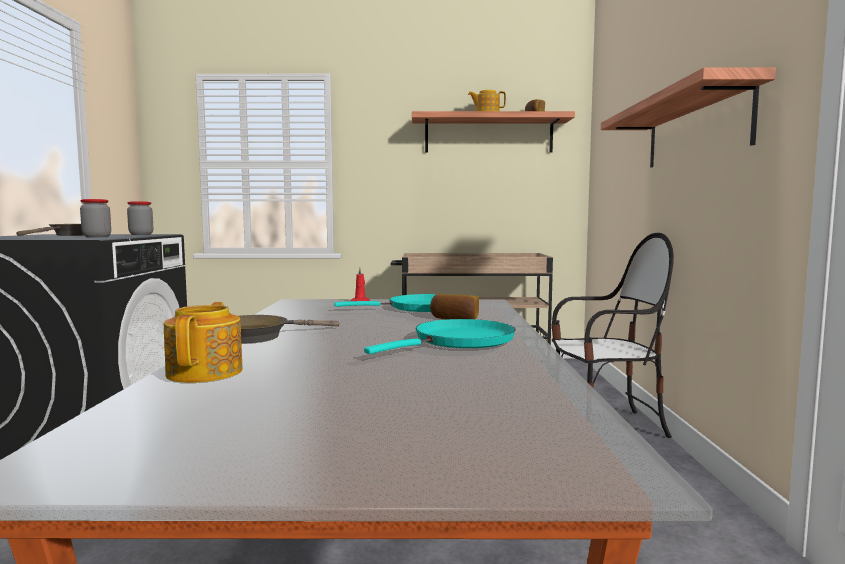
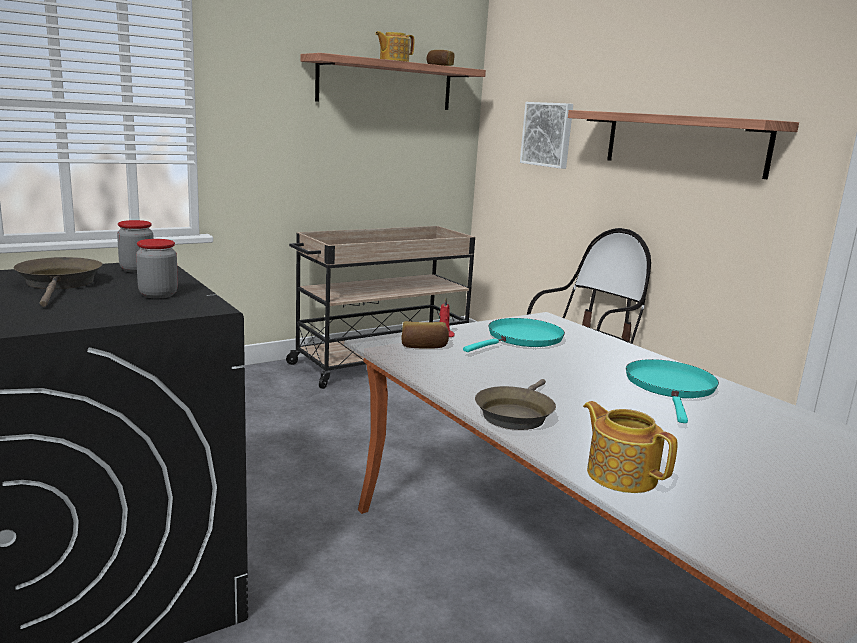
camera: 35 degrees left, 10 degrees up
(454, 319) = (591, 353): bread -> bread (423, 346)
(620, 157) = (548, 134): none -> picture

